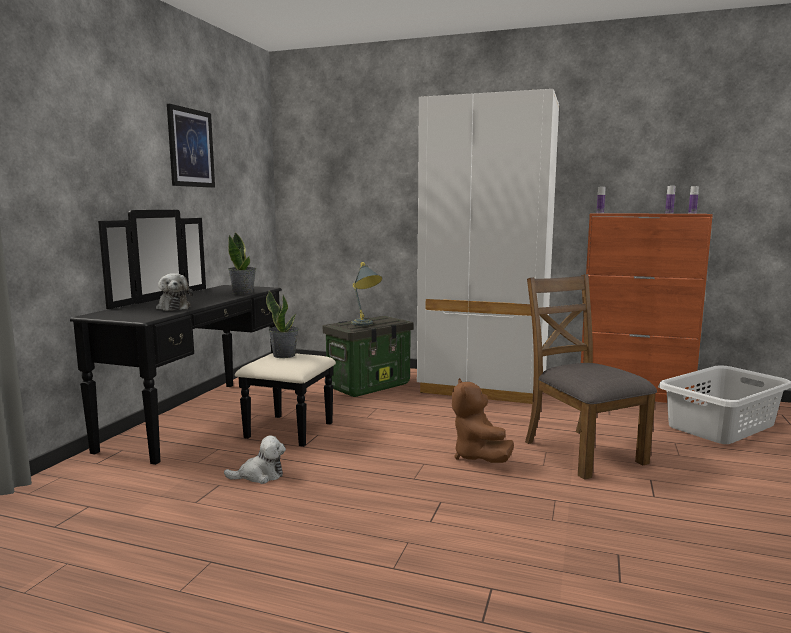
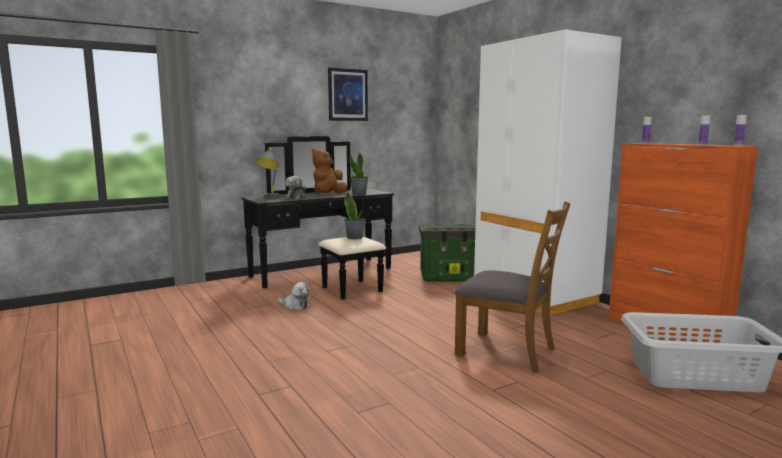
camera: 40 degrees right, 0 degrees up
(365, 325) = (443, 227): grey table lamp -> grey table lamp (270, 197)
(478, 457) = (427, 332): brown plush toy -> brown plush toy (328, 194)
(582, 452) = (507, 351): brown chair -> brown chair turned 105 degrees clockwise

